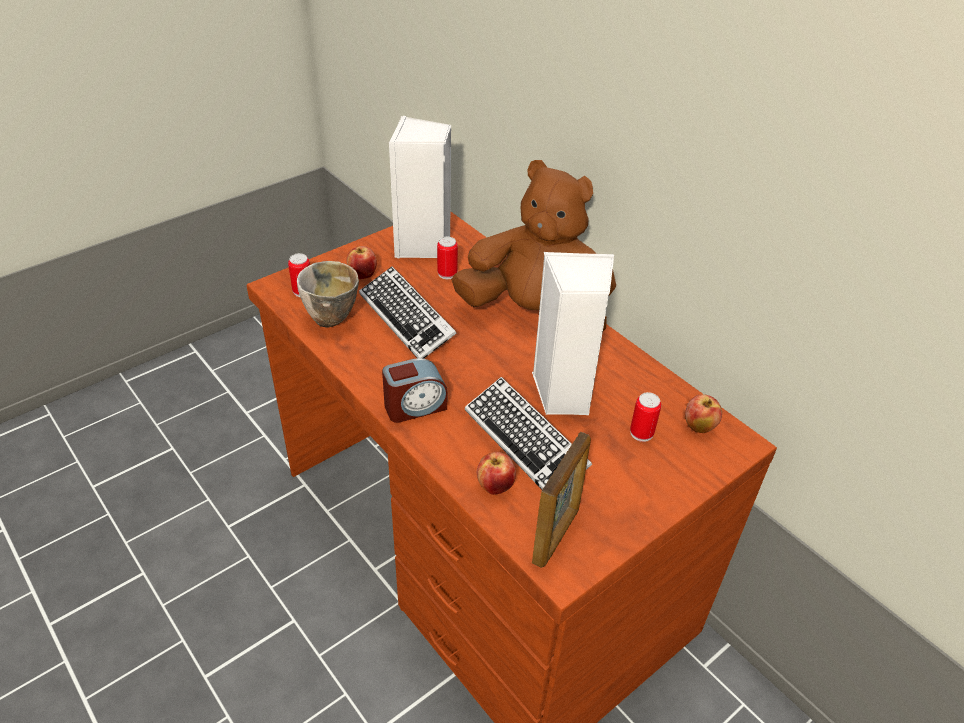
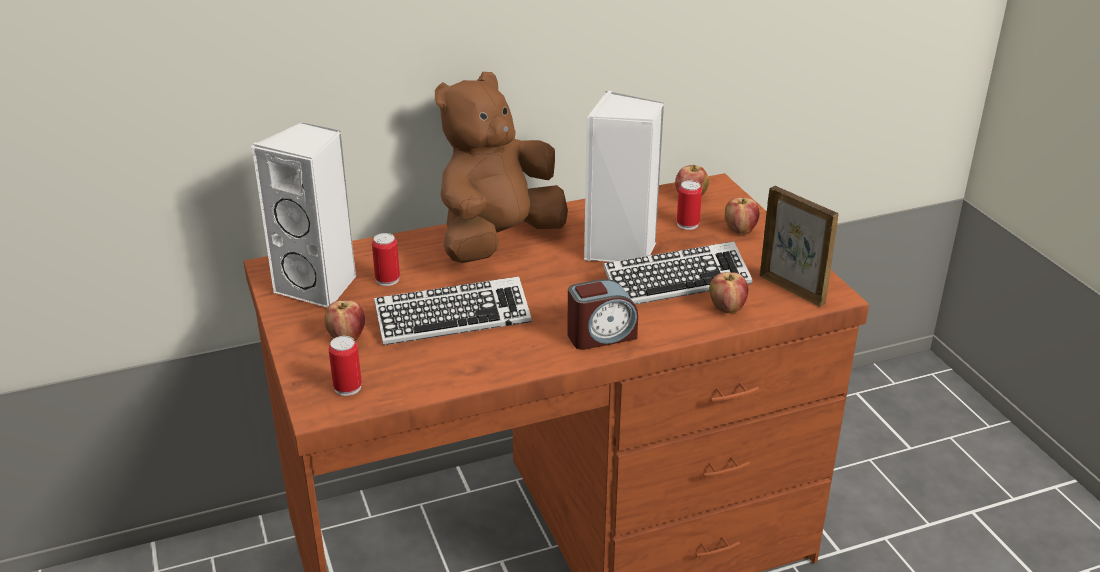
camera: 70 degrees left, 10 degrees down
(331, 321) = (423, 372): bowl -> none
(415, 406) = (601, 336): alarm clock -> alarm clock turned 75 degrees clockwise
(654, 476) = (740, 230): none -> apple

